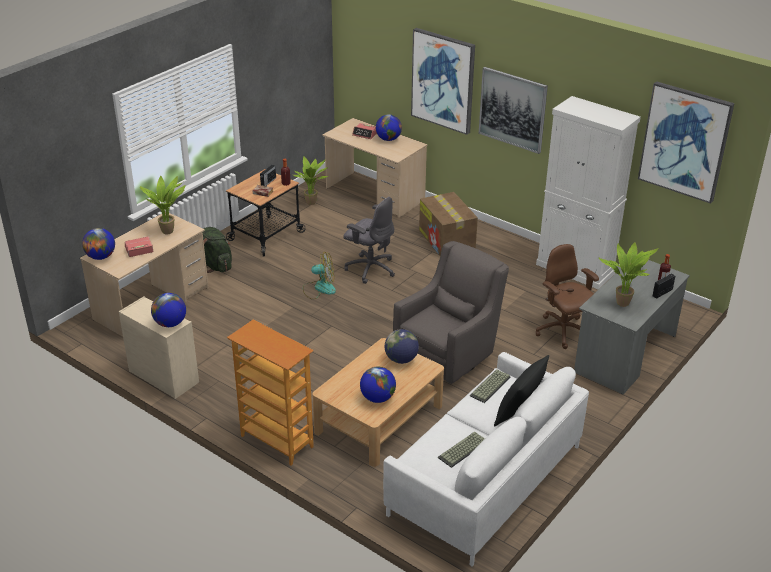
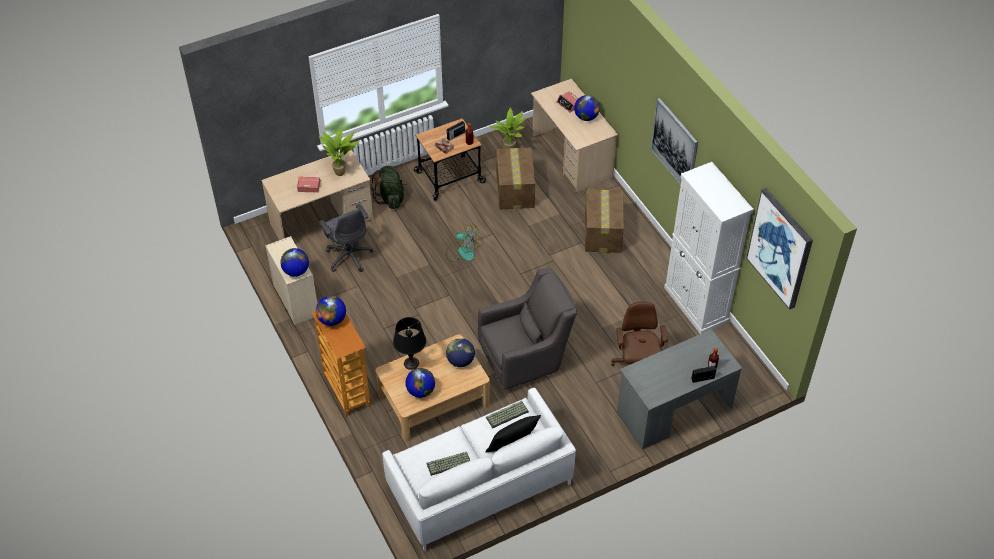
camera: 25 degrees right, 15 degrees up
(101, 257) = (277, 184): globe -> globe (332, 320)
(338, 229) = (515, 189): none -> cardboard box
(349, 377) = (411, 363): none -> black table lamp
(370, 268) = (516, 243): grey office chair -> grey office chair (349, 256)
(443, 80) = (632, 90): picture -> none
(623, 302) = (660, 377): potted plant -> none

